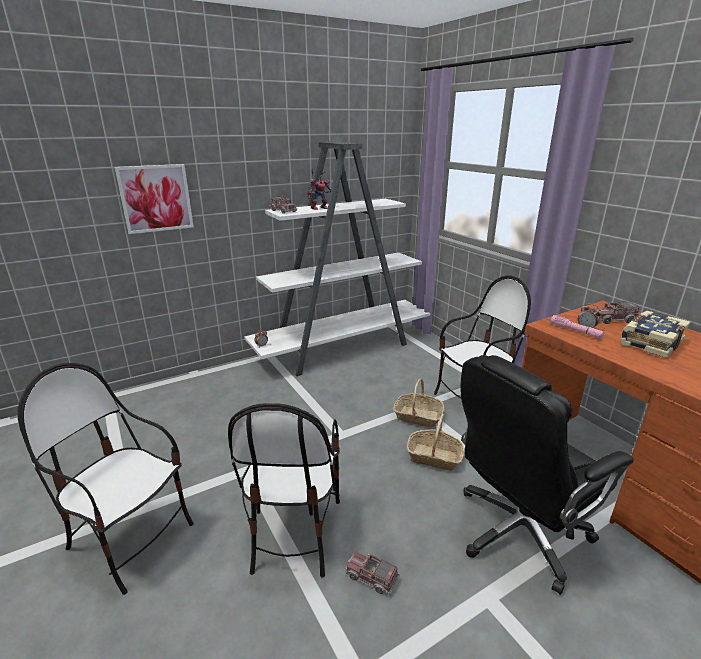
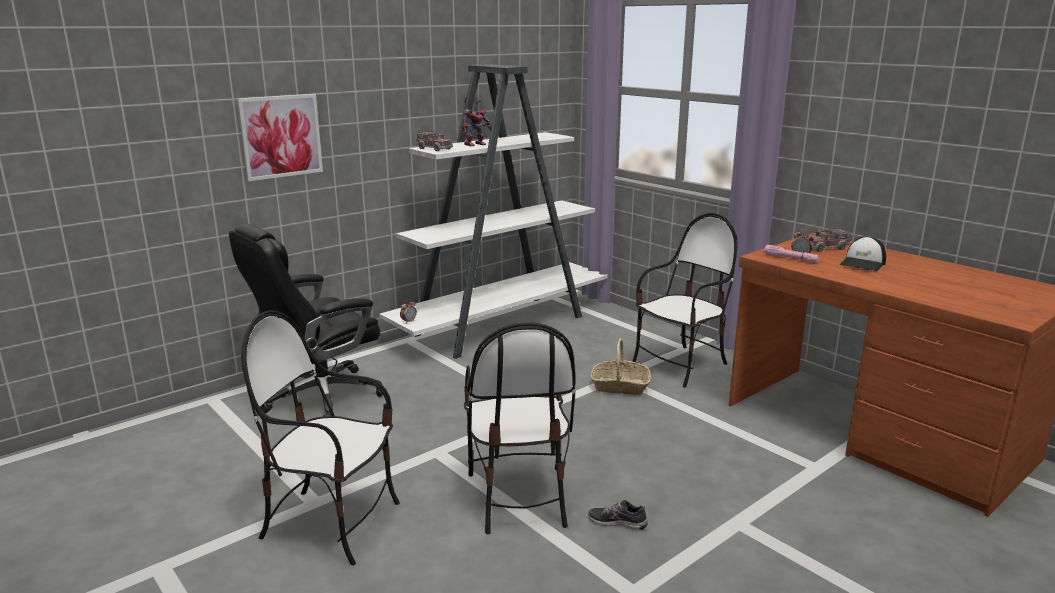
camera: 10 degrees left, 5 degrees down
(372, 577) = (617, 522): toy truck -> shoe
(434, 457) = (650, 420): basket -> none
(518, 532) = (757, 472): black office chair -> black office chair (320, 396)
(649, 342) = (863, 263): book -> cap

